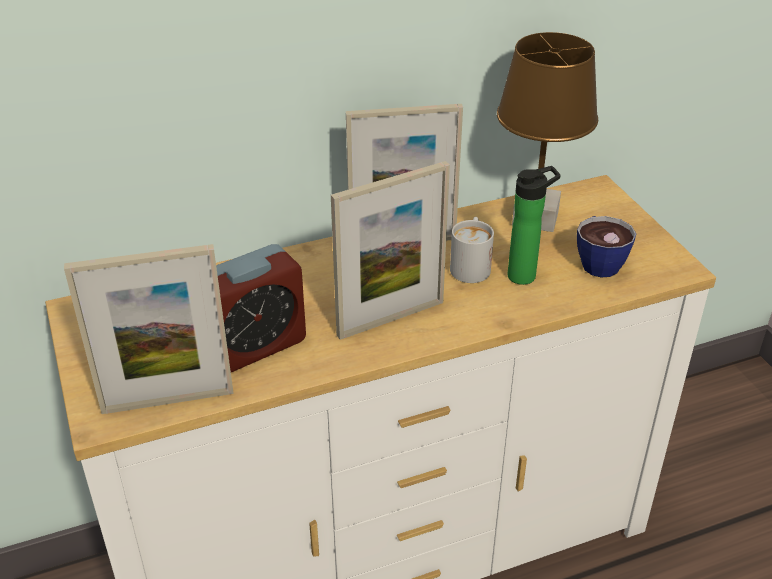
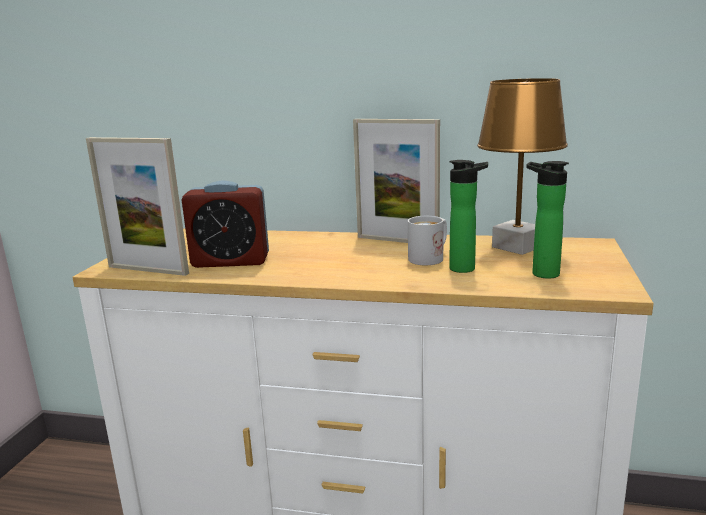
camera: 35 degrees right, 20 degrees down
(390, 318) = (333, 268): picture frame -> none
(598, 261) = (541, 273): cup -> bottle

